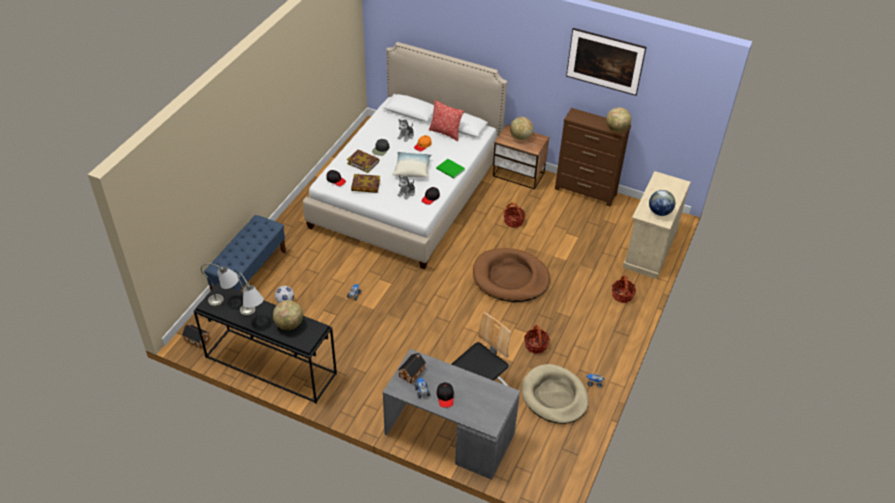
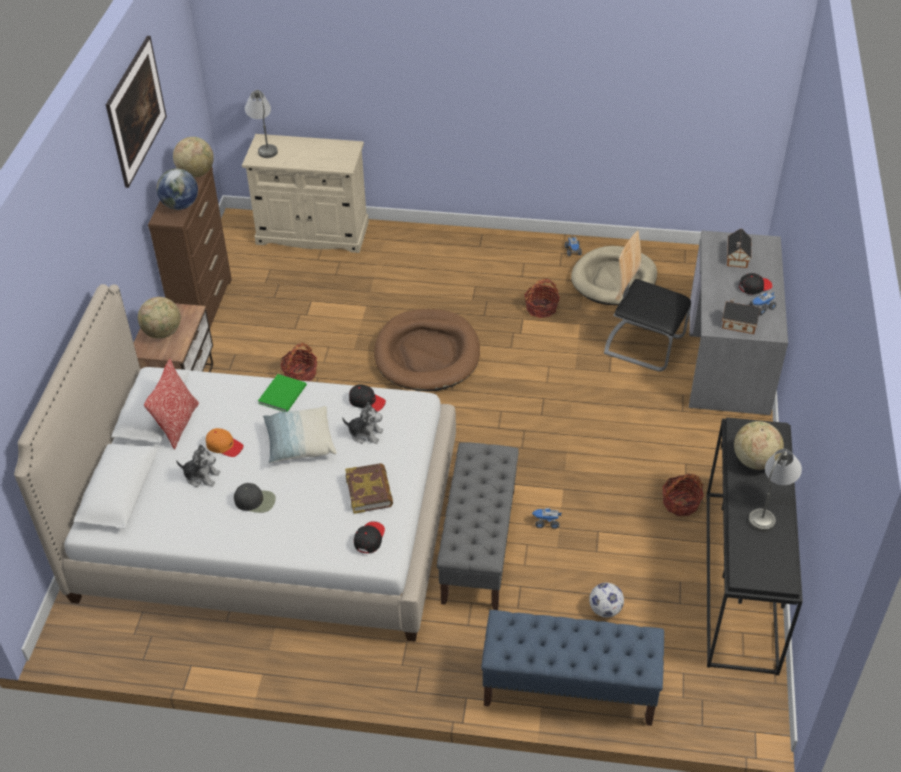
camera: 105 degrees left, 0 degrees up
(196, 339) = (751, 707): toy house -> toy house (737, 258)
(226, 301) = (760, 556): grey table lamp -> grey table lamp (265, 145)
(353, 264) = (478, 544): none -> grey bench
(363, 162) = (304, 513): book -> none
(622, 295) = (413, 247): basket -> basket (680, 503)
(659, 212) = (333, 152): globe -> globe (180, 205)

